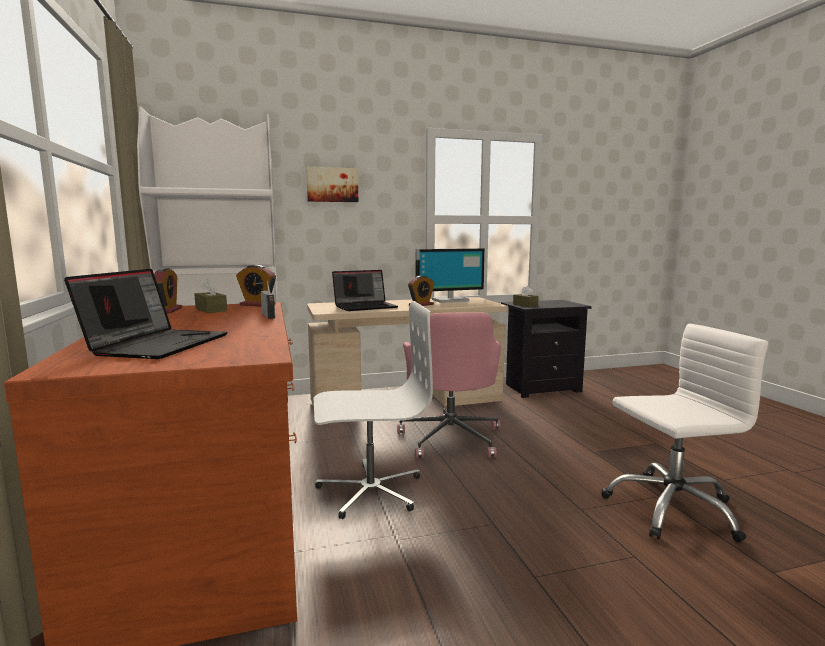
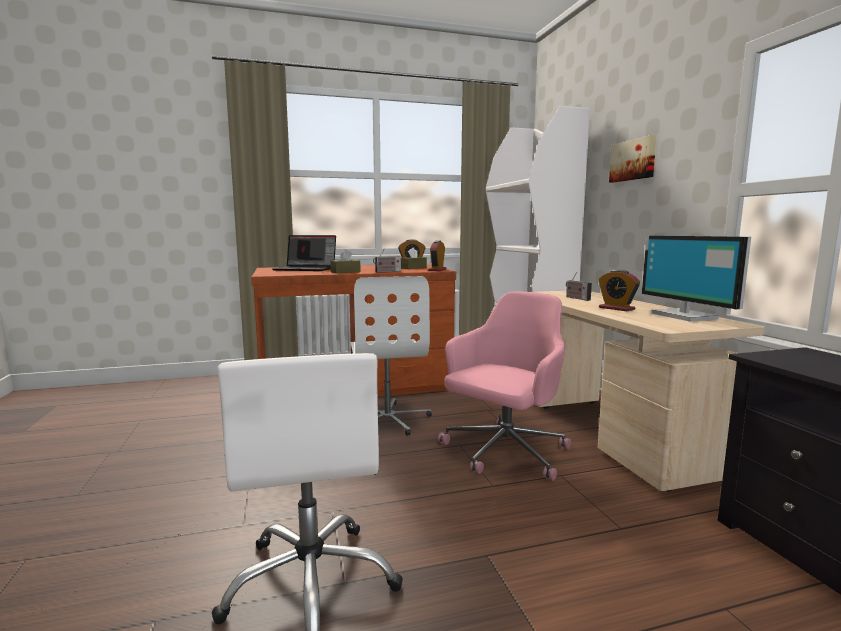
camera: 90 degrees right, 0 degrees up
(365, 307) = (576, 298): laptop -> radio
(451, 438) = (504, 452): pink office chair -> pink office chair turned 135 degrees clockwise
(525, 305) = (788, 357): brown tissue box -> brown tissue box (345, 272)

